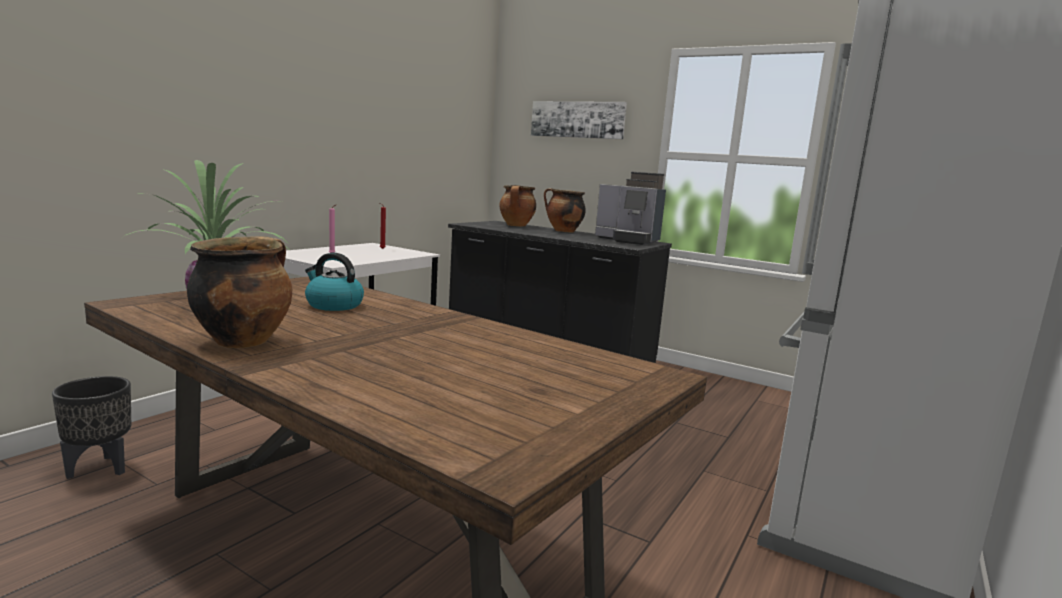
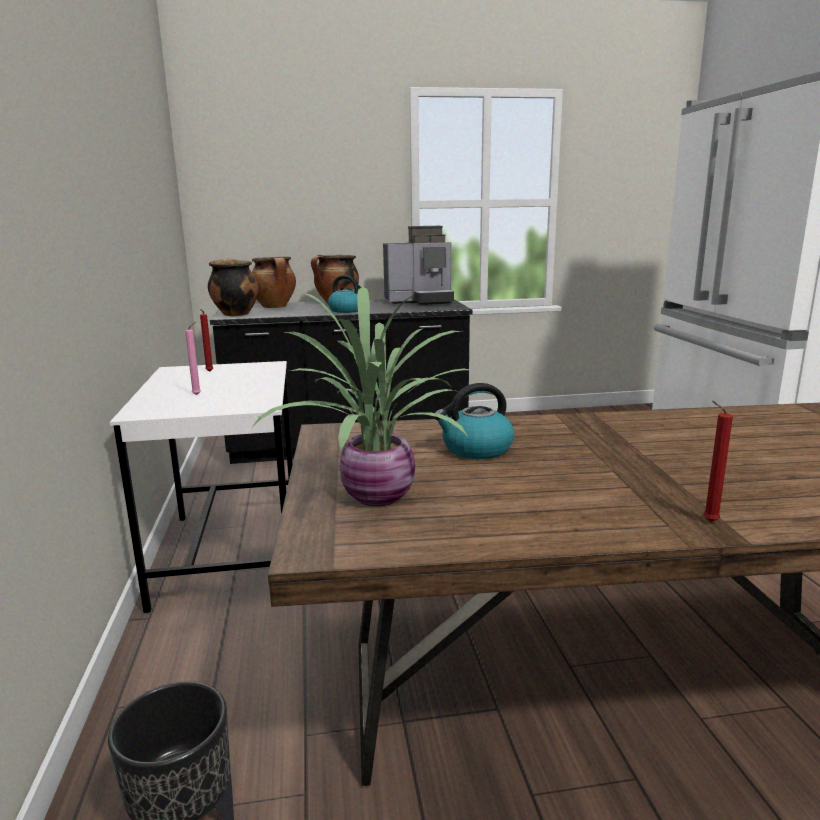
camera: 40 degrees left, 5 degrees up
(243, 340) = (603, 517): cooking pot -> cooking pot (235, 314)
(271, 362) = (707, 521): none -> red candle
(547, 234) = (347, 310): none -> kettle
(577, 119) = (305, 169): picture -> none

